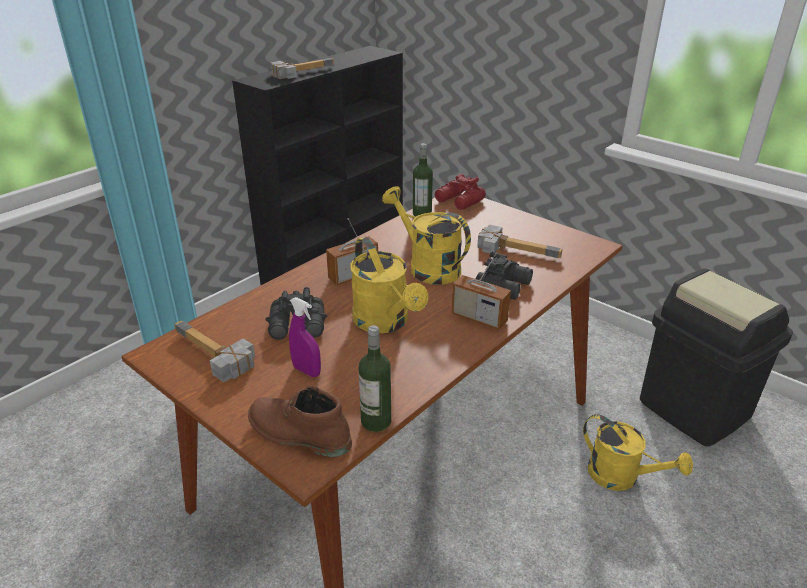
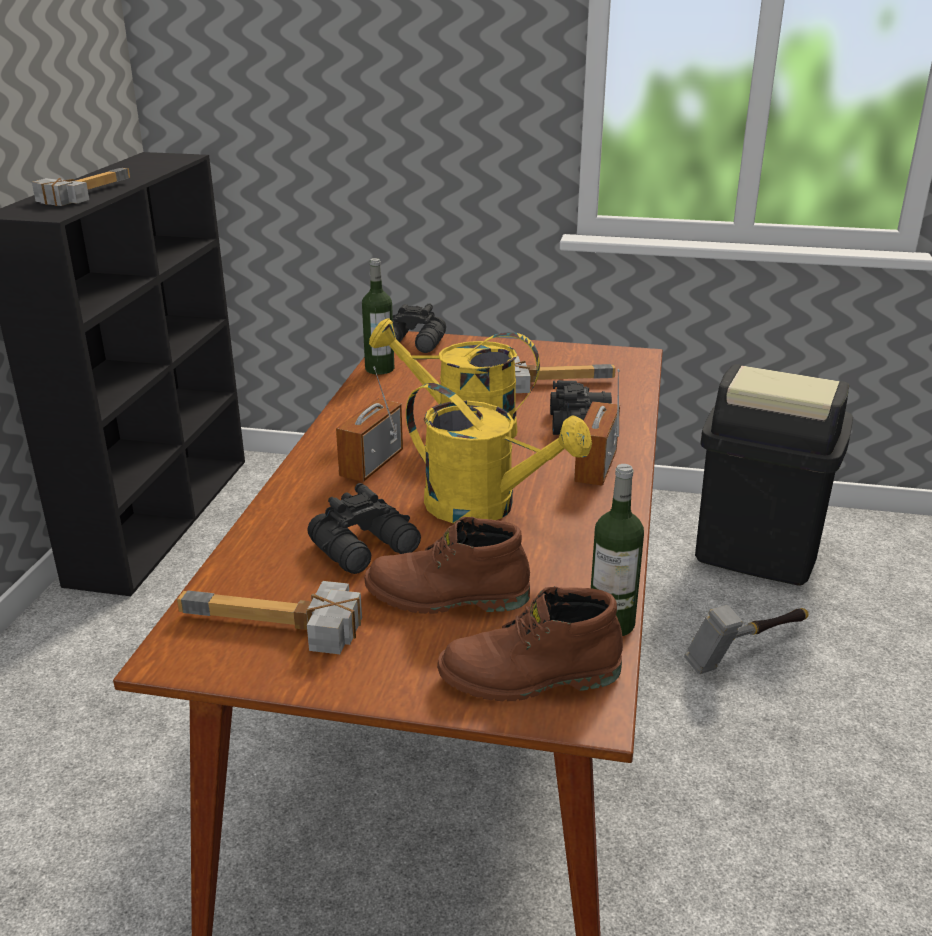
camera: 30 degrees left, 5 degrees down
(306, 371) = (446, 598): purple spray bottle -> brown boot
(459, 201) = (413, 344): red binoculars -> black binoculars
(479, 318) = (595, 467): radio -> radio turned 105 degrees clockwise
(621, 477) = (746, 653): yellow watering can -> hammer

